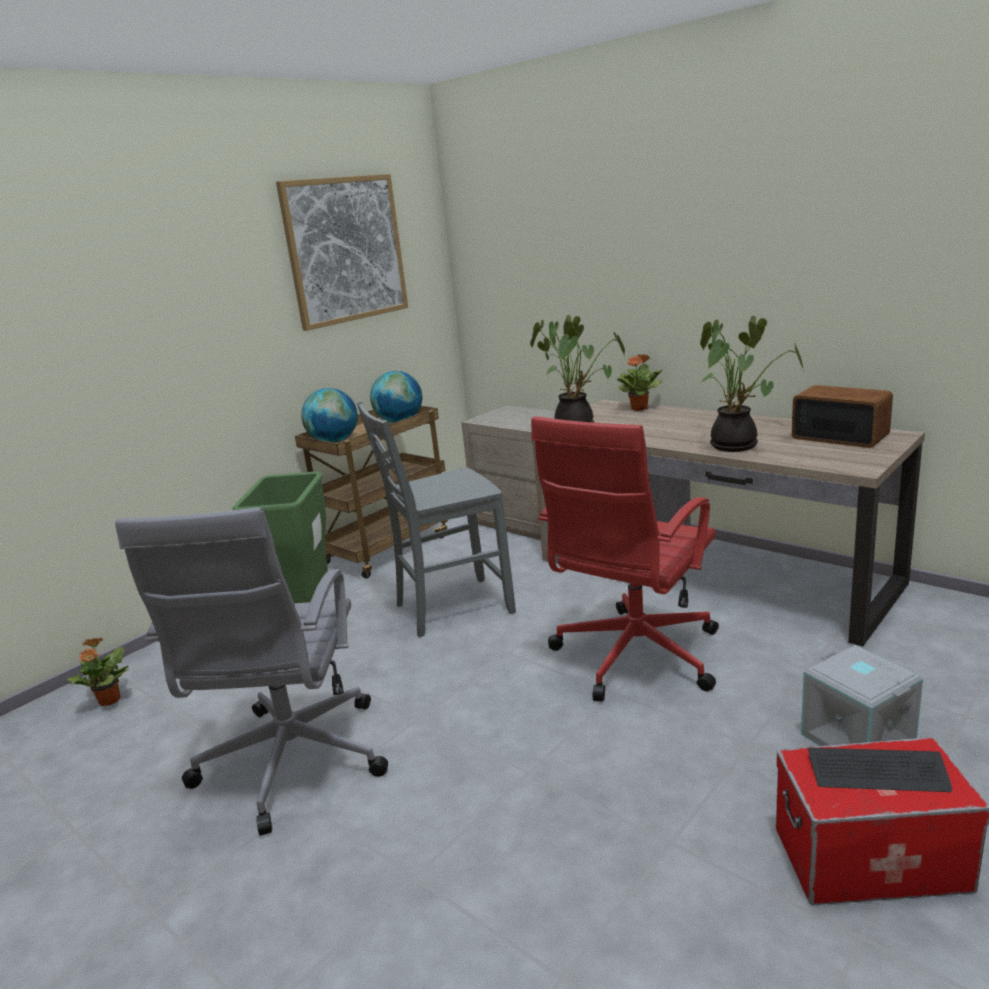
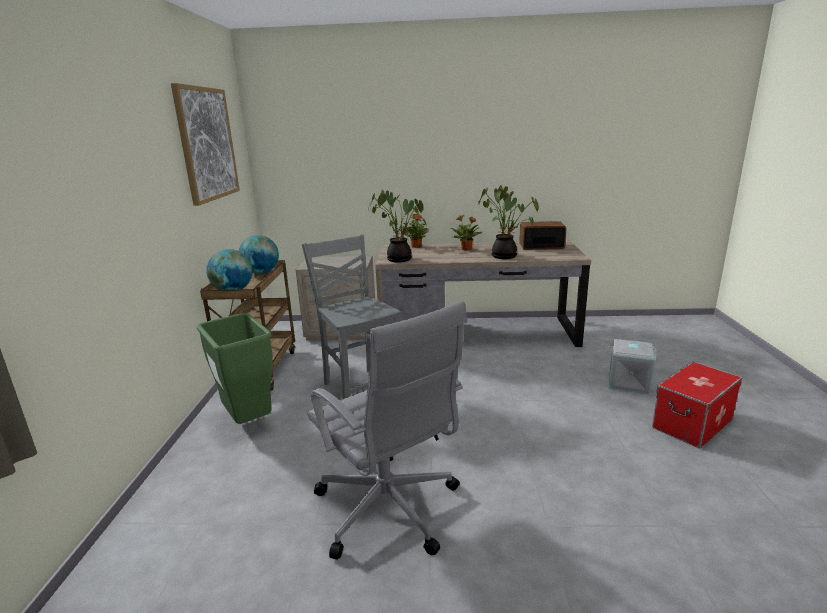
camera: 40 degrees left, 0 degrees up
(109, 701) = (161, 543): potted plant -> potted plant (466, 249)
(451, 608) = (360, 389): grey chair -> grey chair turned 120 degrees clockwise
(633, 657) = (498, 381): red office chair -> none
(877, 772) = (698, 379): keyboard -> none

